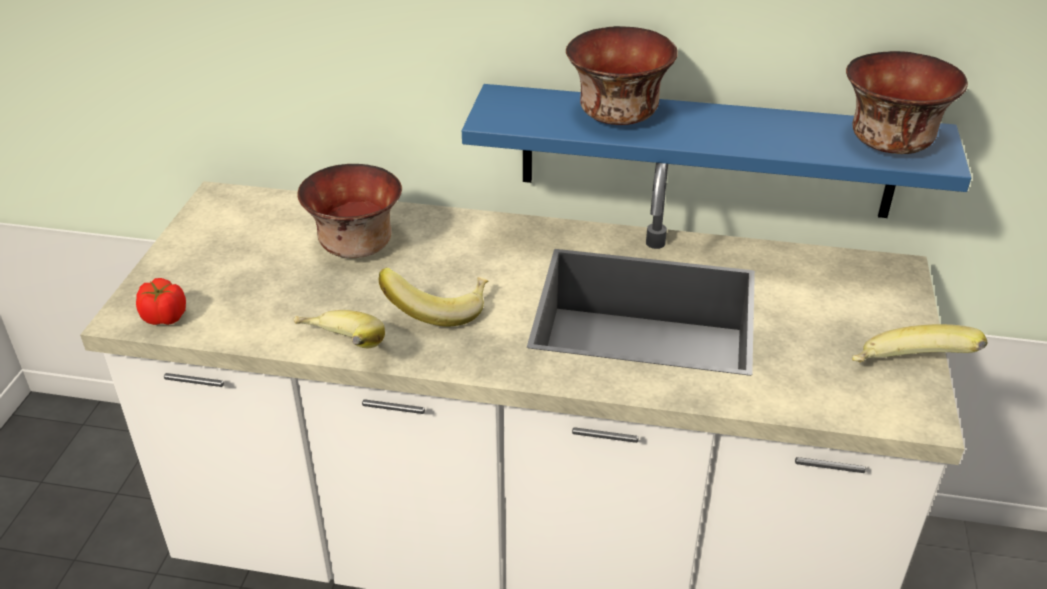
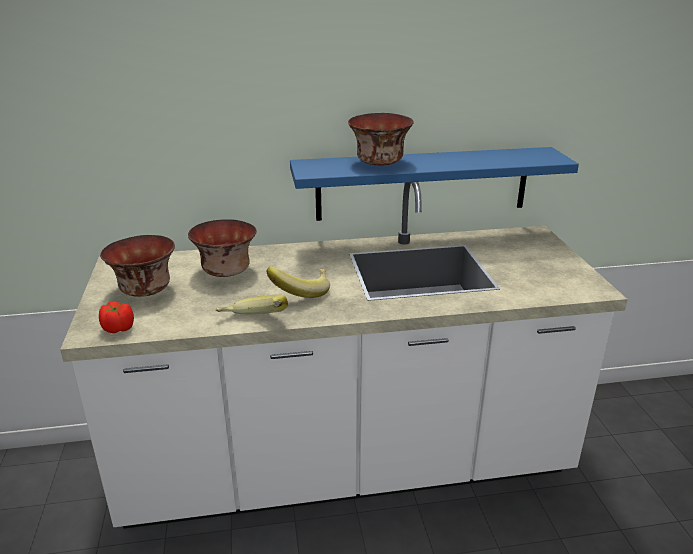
camera: 20 degrees left, 10 degrees down
(890, 144) = (529, 156): bowl -> bowl (145, 290)
(909, 372) = (576, 273): banana -> none

